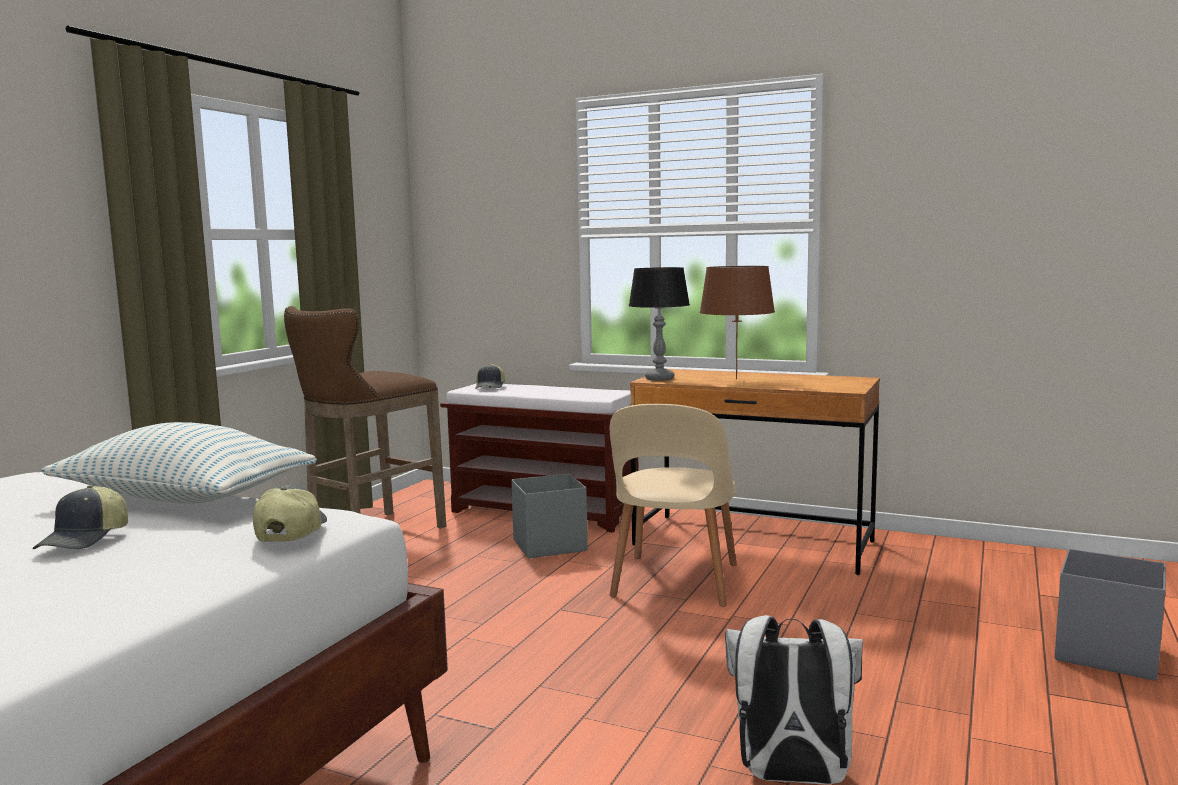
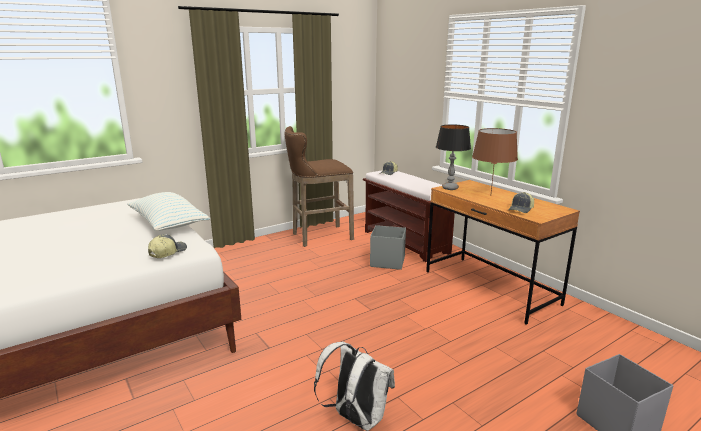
camera: 30 degrees right, 10 degrees up
(86, 540) = (112, 239): cap -> cap (521, 209)
(674, 583) = (422, 300): beige chair -> none

